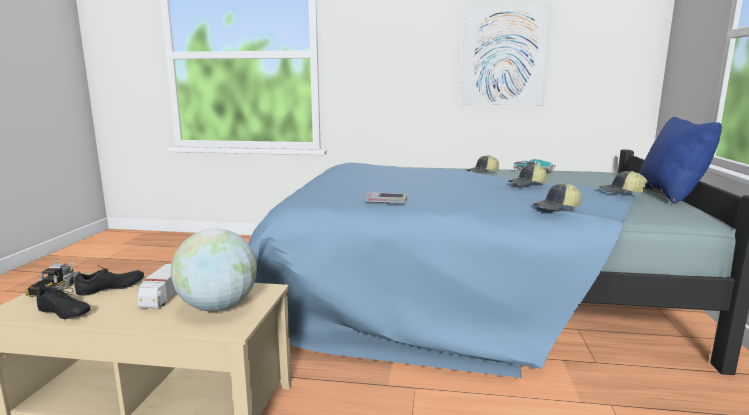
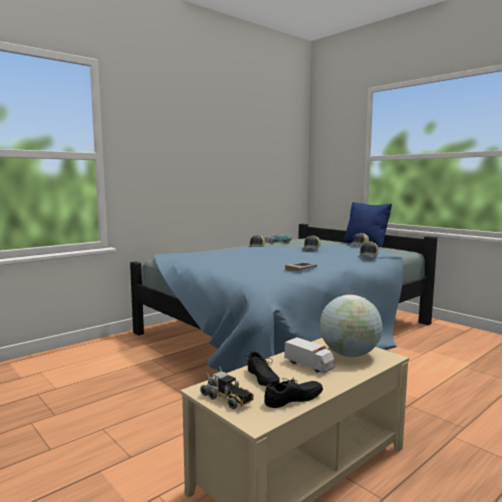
camera: 50 degrees left, 5 degrees down
(111, 288) = (261, 378): black shoe -> black shoe turned 150 degrees clockwise
(504, 56) = (237, 164): picture -> none

